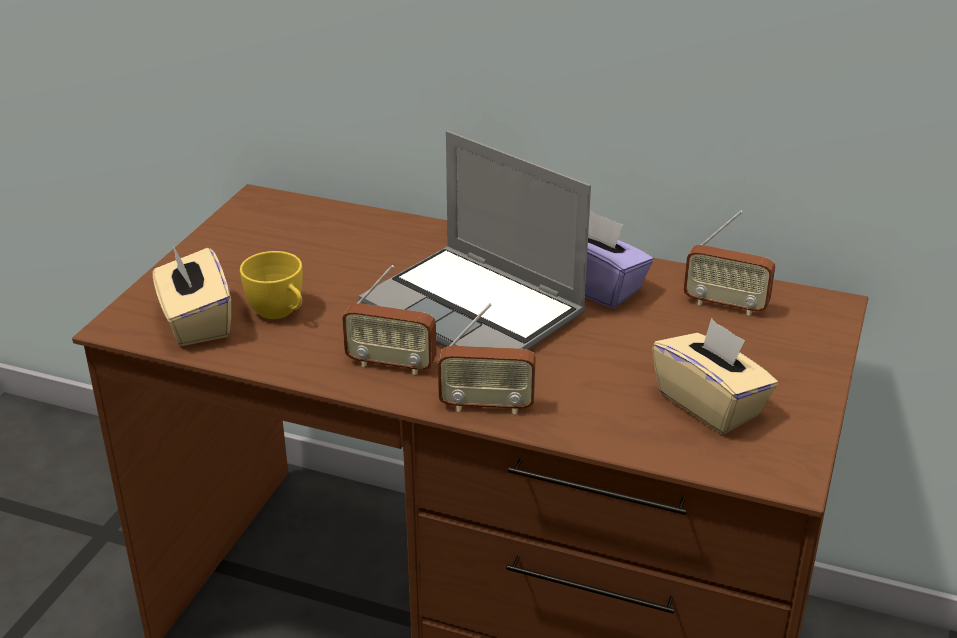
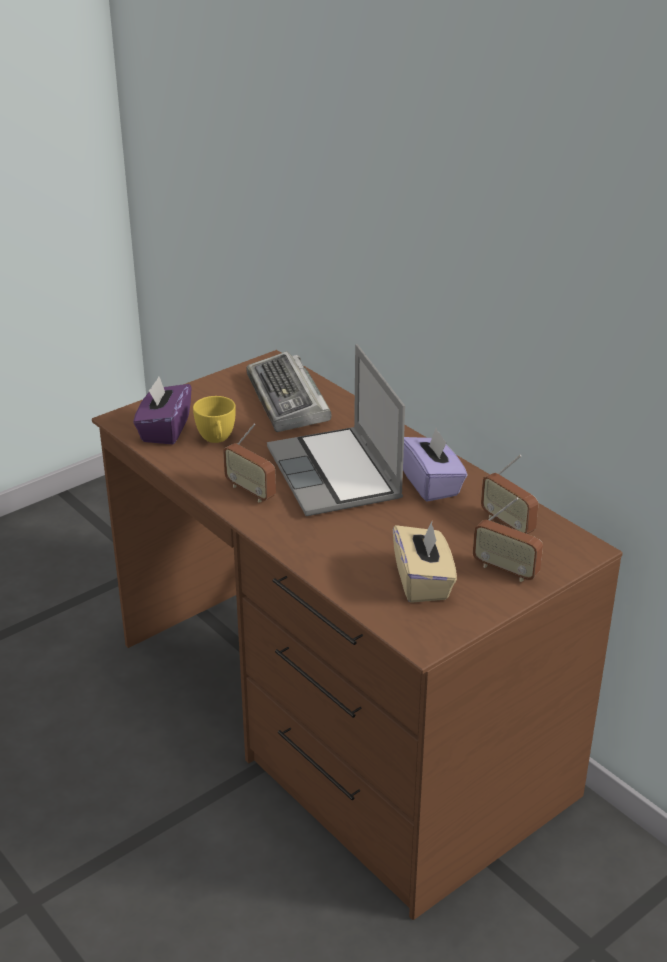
camera: 30 degrees right, 0 degrees up
(195, 322) = (164, 430): beige tissue box -> purple tissue box
(325, 240) = (288, 401): none -> keyboard
(486, 406) = (281, 535): radio -> radio (505, 570)

